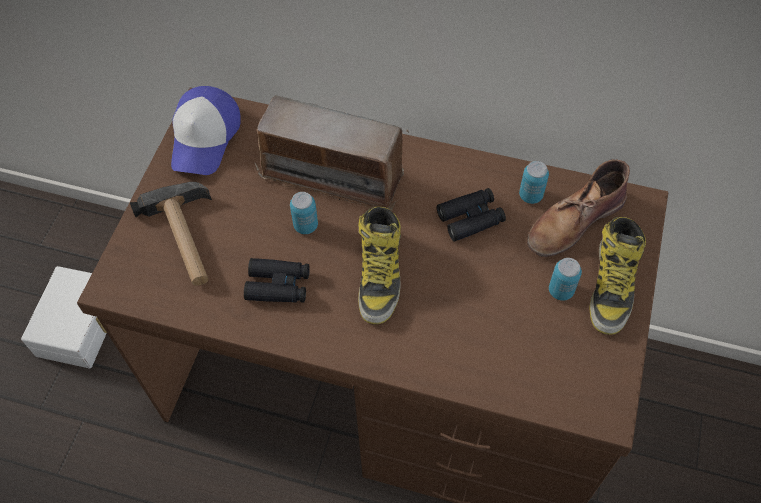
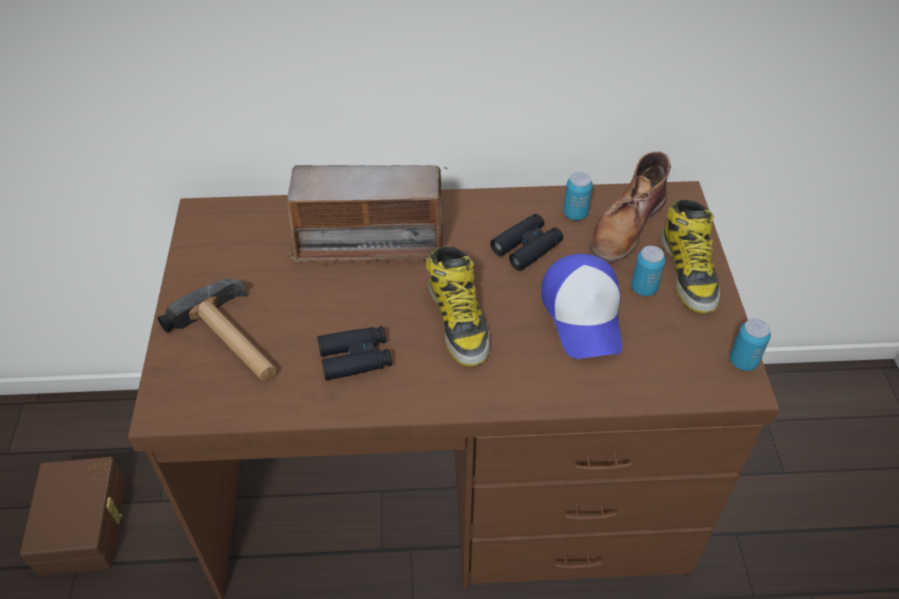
camera: 20 degrees left, 10 degrees down
(81, 325) = (85, 525): white storage box -> brown storage box
(205, 138) = (217, 240): cap -> cap (584, 315)
(306, 225) = (361, 295): can -> can (743, 361)

